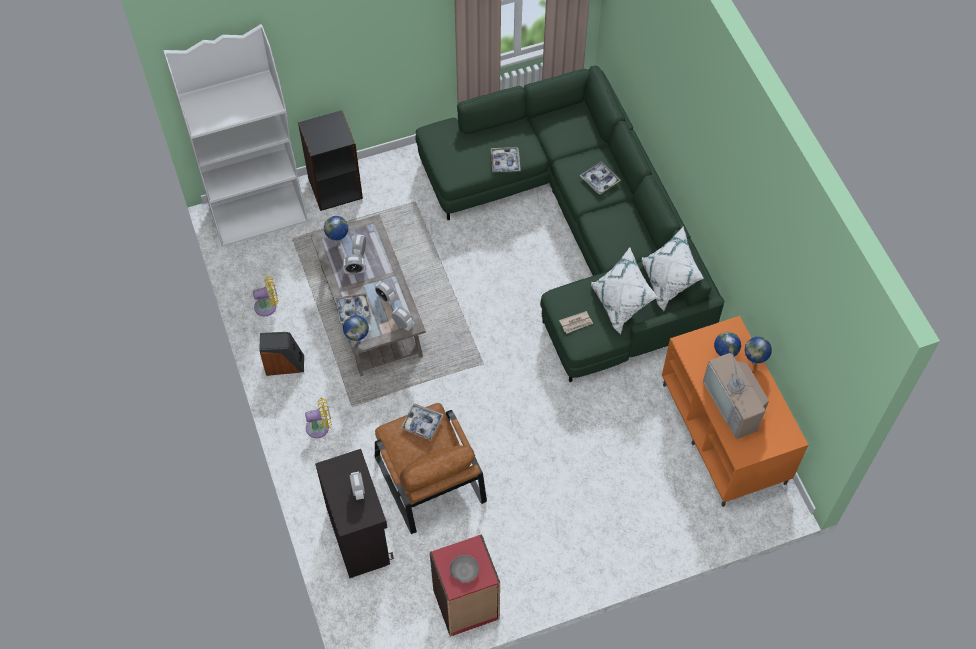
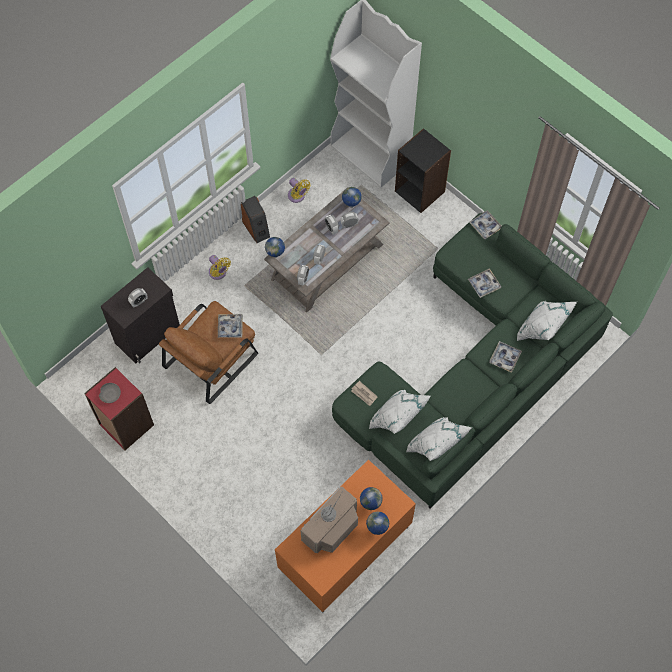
camera: 65 degrees right, 5 degrees up
(353, 310) = (298, 242): tray -> tray (485, 226)
(583, 136) = (542, 329): none -> white pillow

